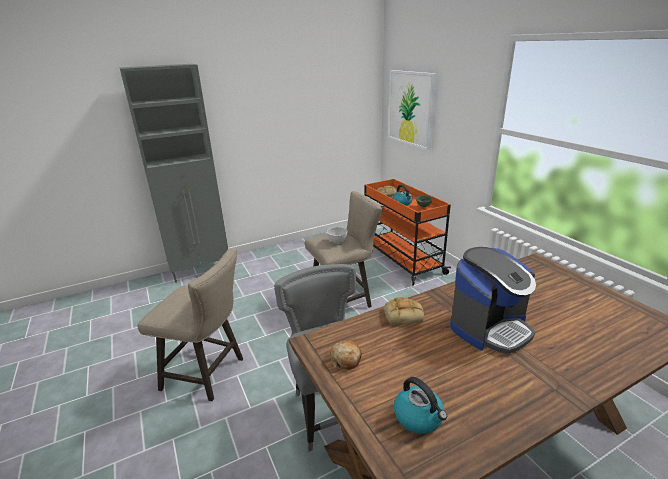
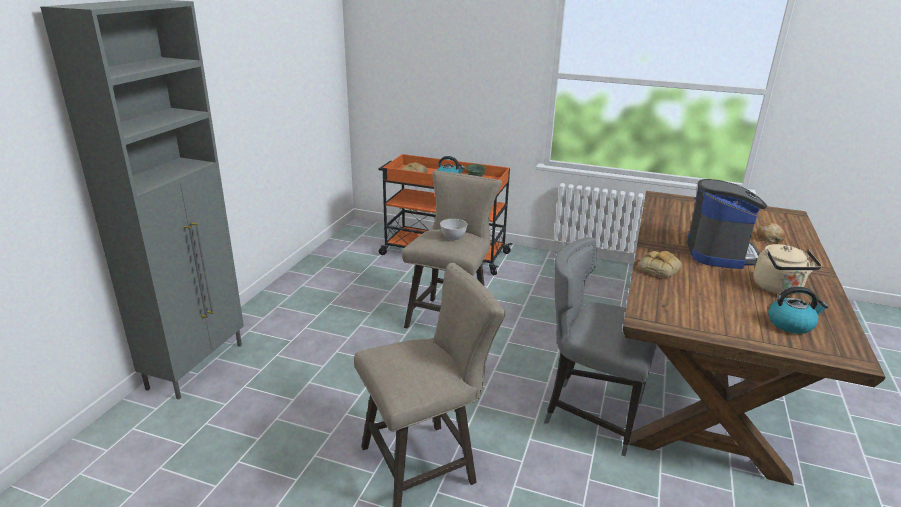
camera: 45 degrees left, 0 degrees up
(346, 359) = (689, 316): bread -> bread (768, 238)
(411, 108) = (409, 59): picture -> none
(480, 384) = (778, 288): none -> beige kettle

